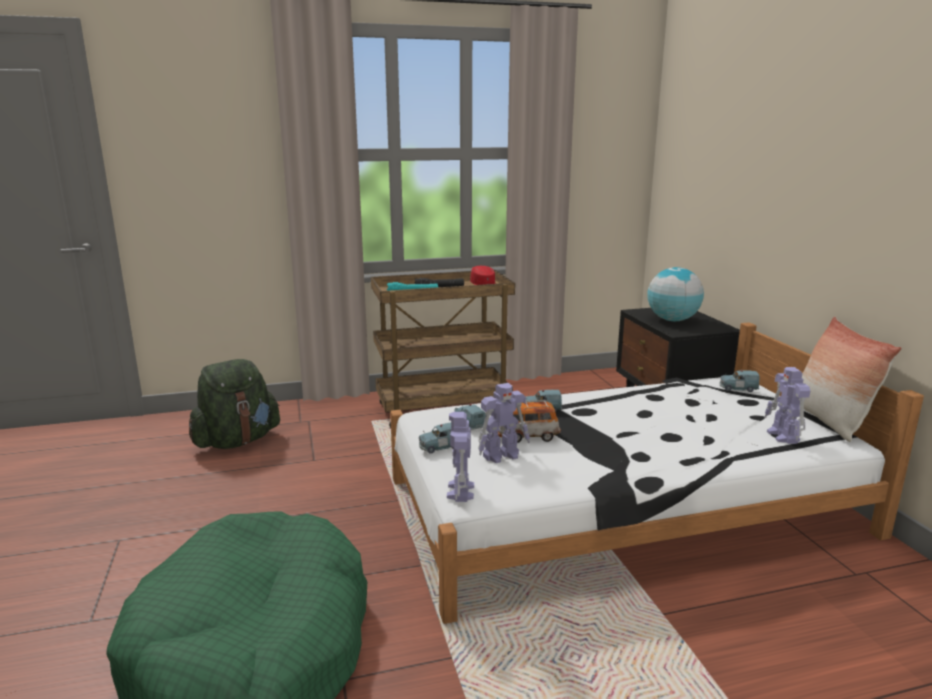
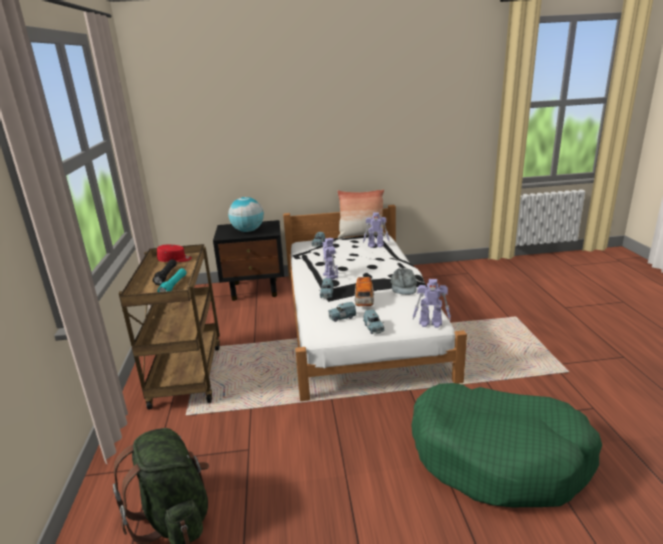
camera: 80 degrees left, 5 degrees up
(502, 455) = (388, 309): toy robot -> toy robot (330, 275)
(592, 464) = (403, 286): none -> grey cap

